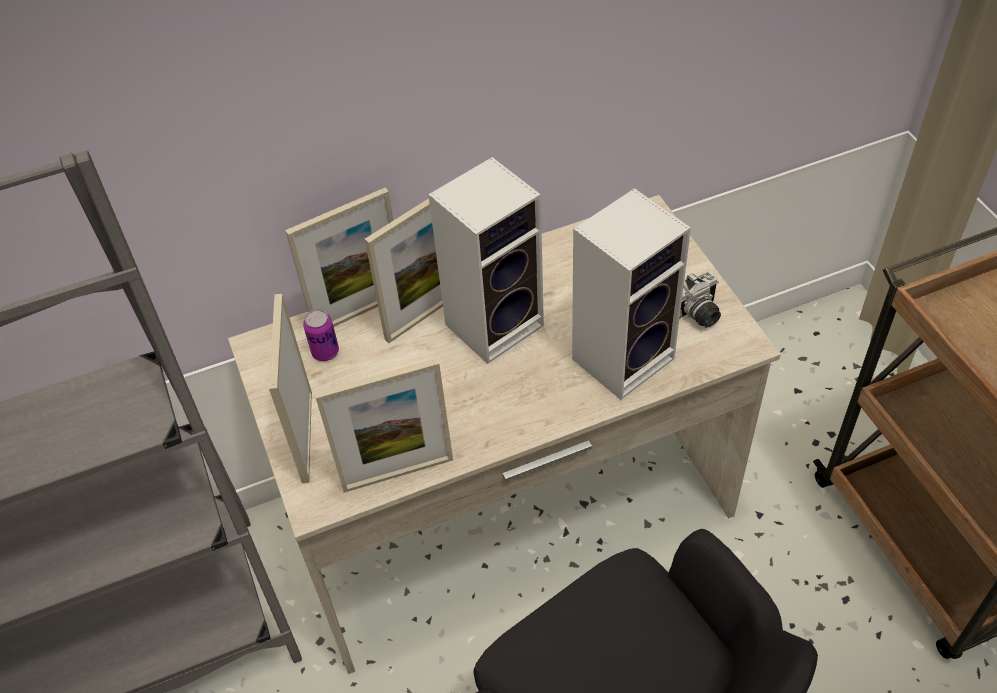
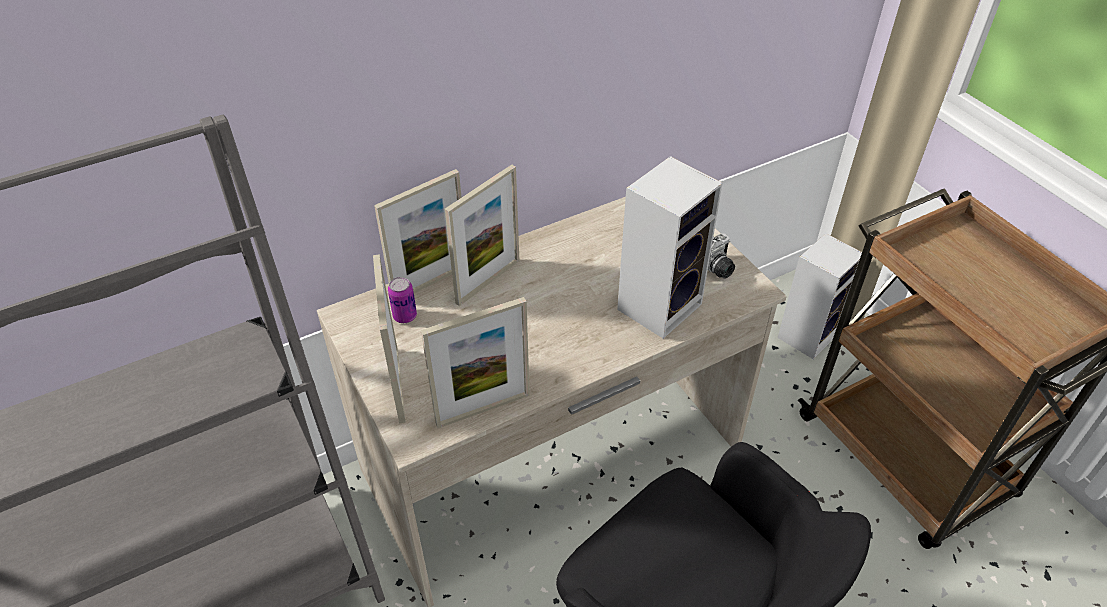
camera: 10 degrees left, 5 degrees down
(496, 322) = (548, 284): speaker -> speaker (807, 334)

